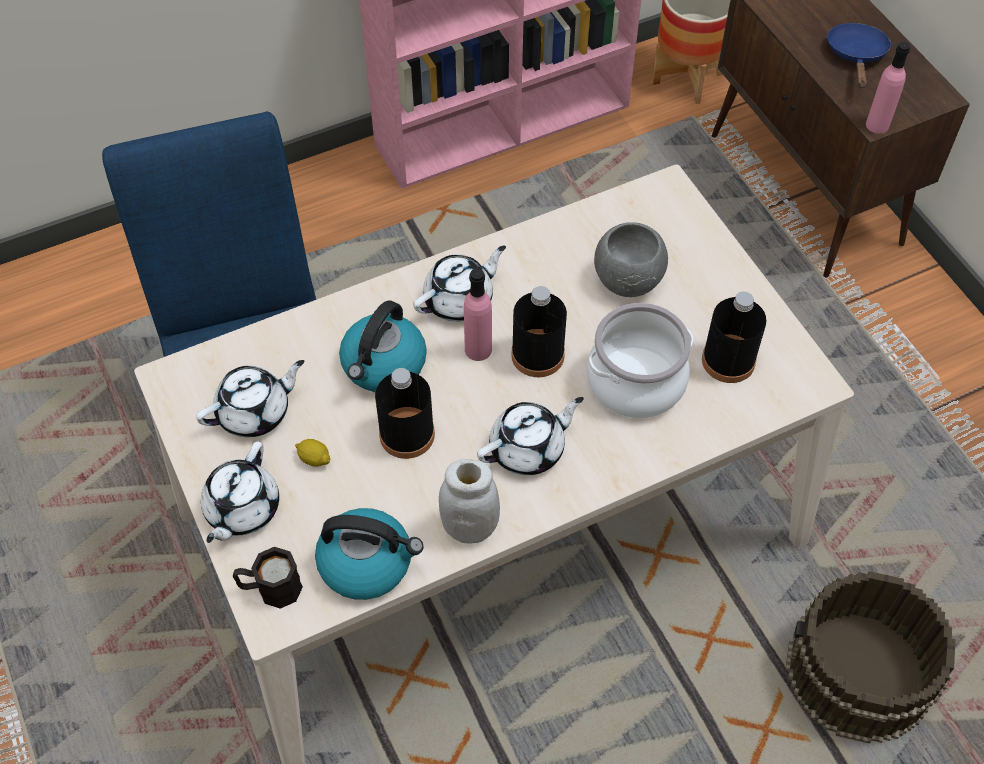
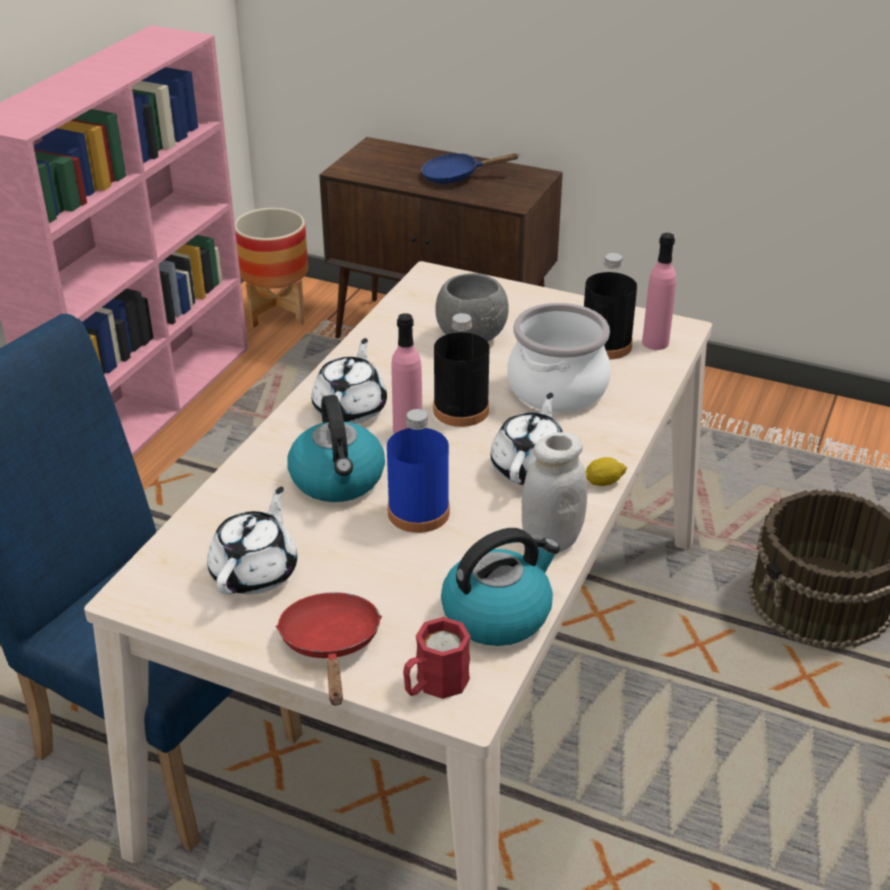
camera: 40 degrees left, 20 degrees down
(241, 509) = (331, 646): white teapot -> red frying pan
(270, 588) = (434, 685): black mug -> red mug
(314, 459) = (355, 573): lemon -> lemon (603, 482)
(407, 434) = (418, 512): black bottle -> blue bottle
(856, 56) = (456, 176): blue frying pan -> blue frying pan turned 60 degrees counterclockwise
(877, 125) = (518, 204): pink bottle -> pink bottle (655, 343)

